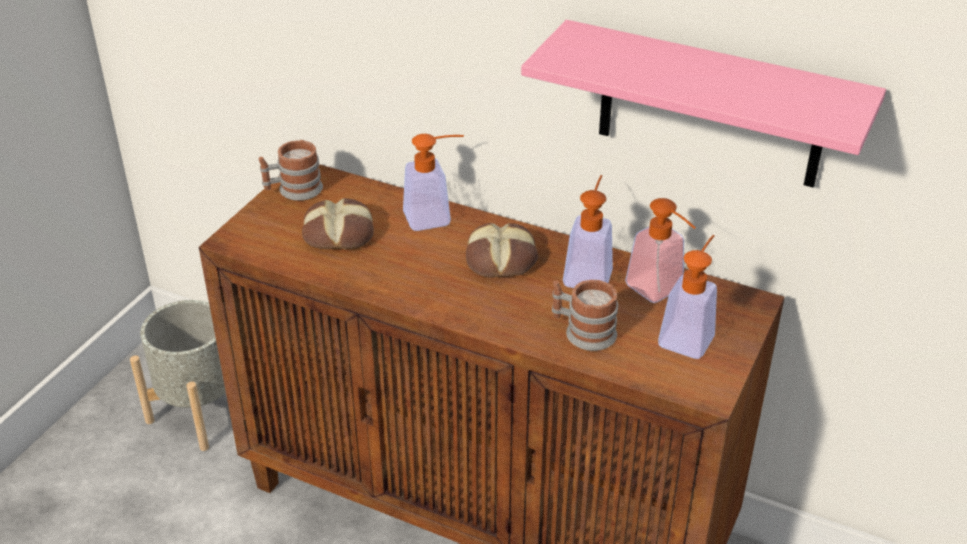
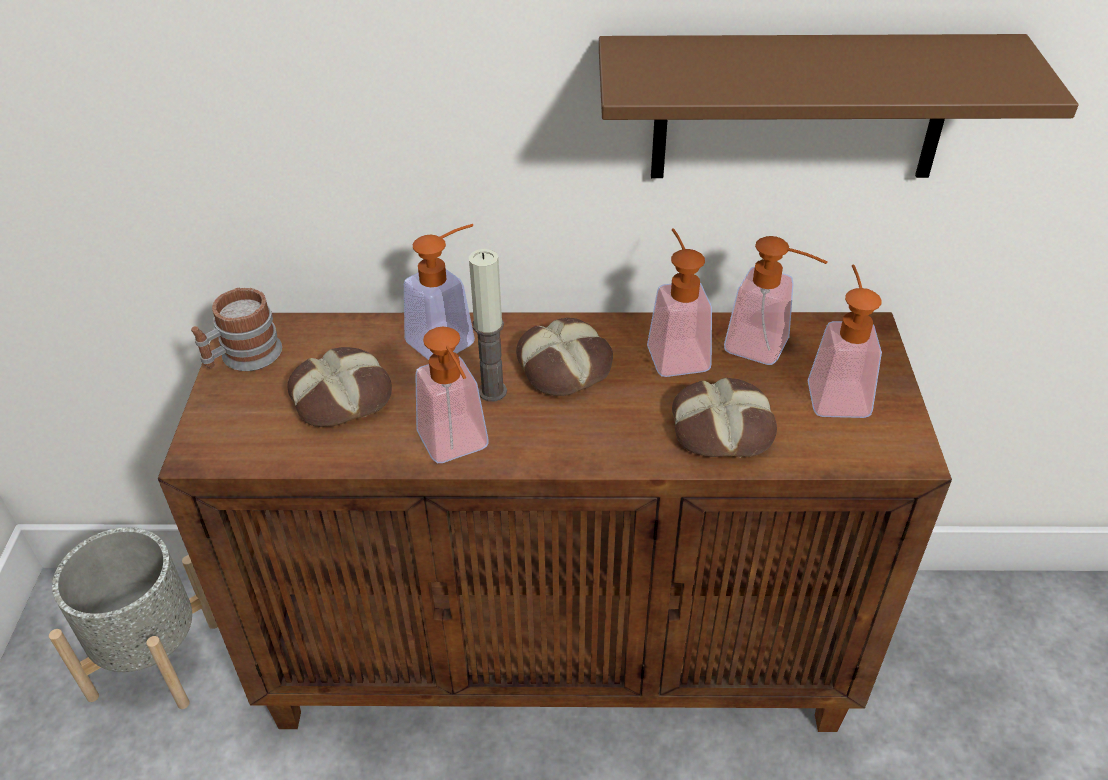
camera: 25 degrees left, 5 degrees up
(391, 287) = (457, 448): none -> soap dispenser
(440, 260) = (492, 391): none -> candle
(582, 332) = (722, 427): mug -> bread
(711, 106) = (800, 108): pink shelf -> brown shelf

